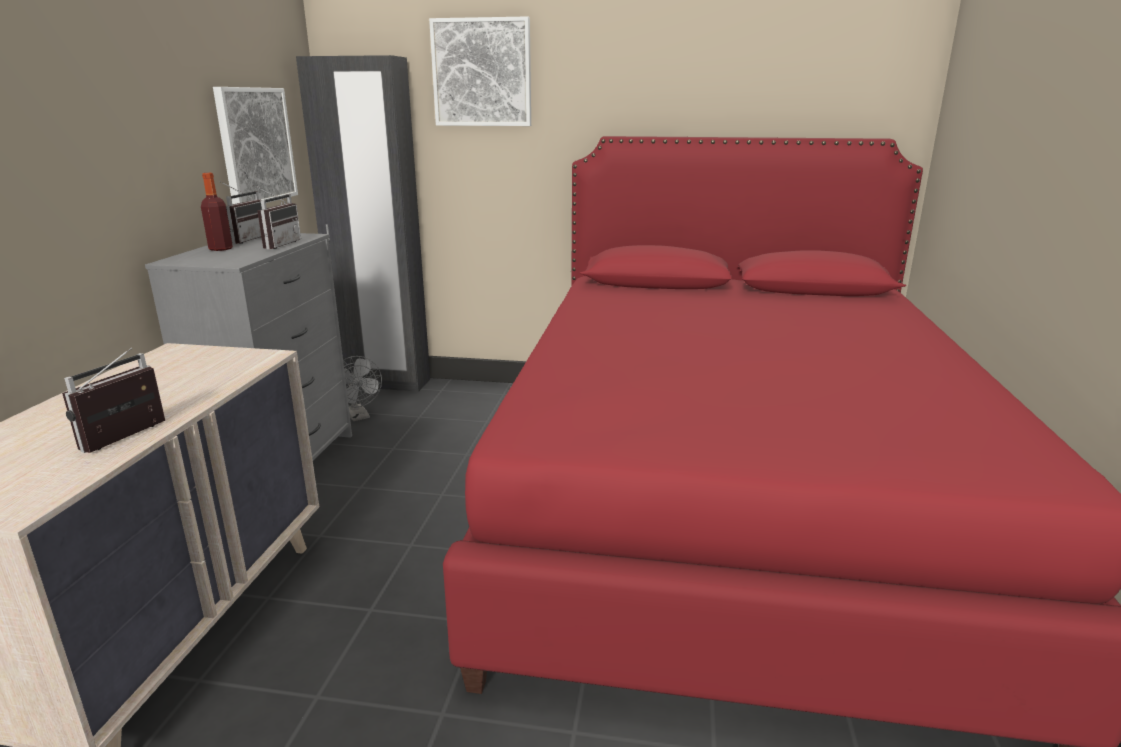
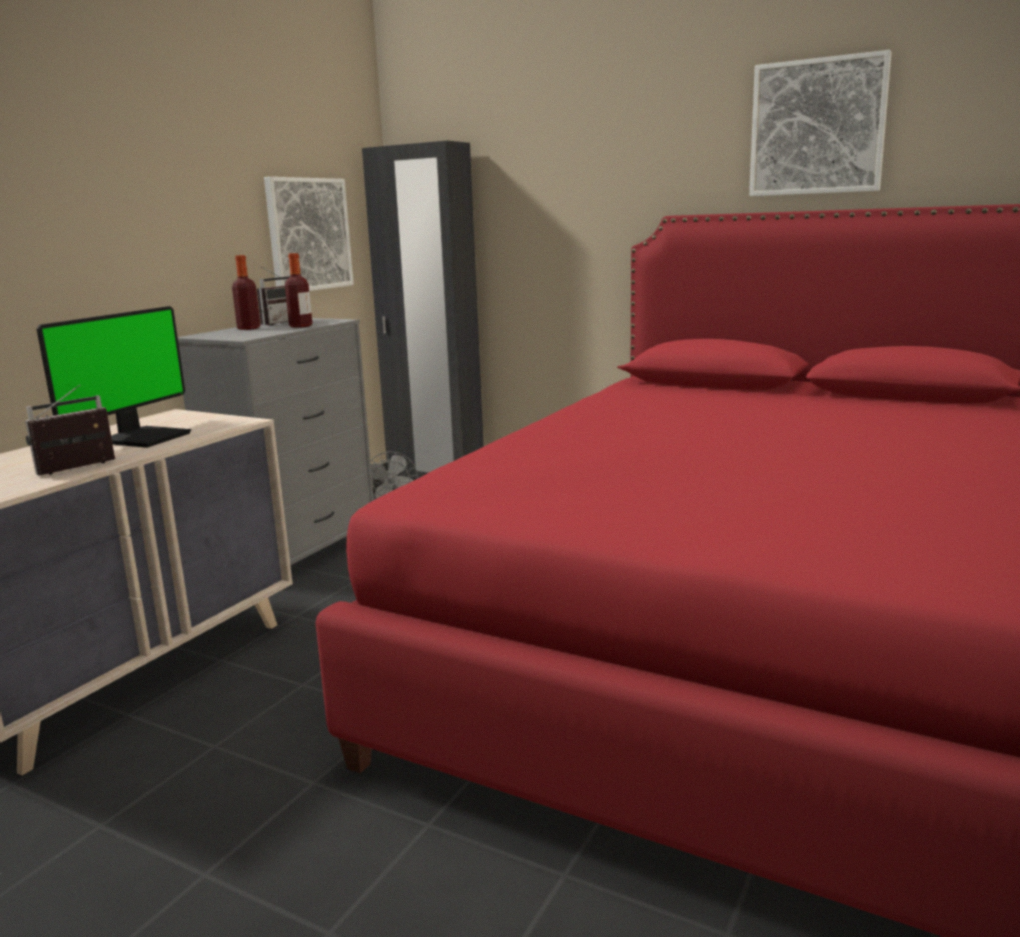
camera: 20 degrees right, 5 degrees down
(169, 386) = (145, 437): none -> monitor
(277, 245) = (301, 326): radio -> bottle
(482, 73) = (543, 154): picture -> picture (817, 127)

